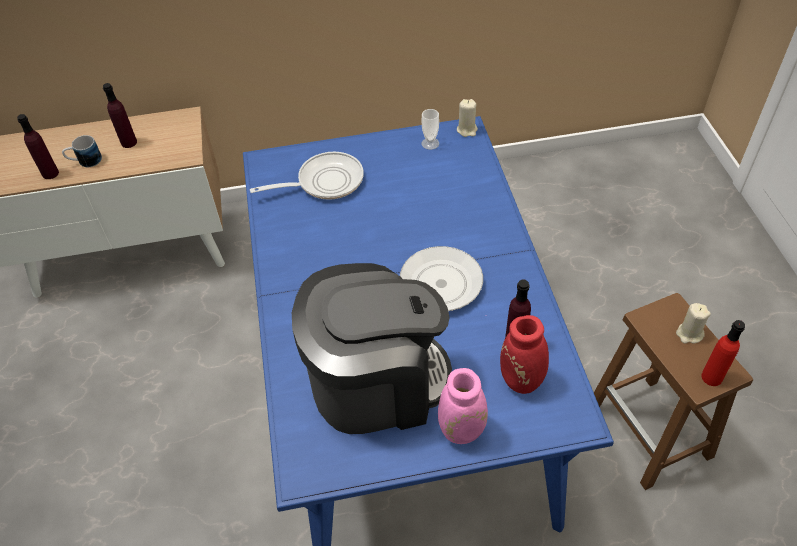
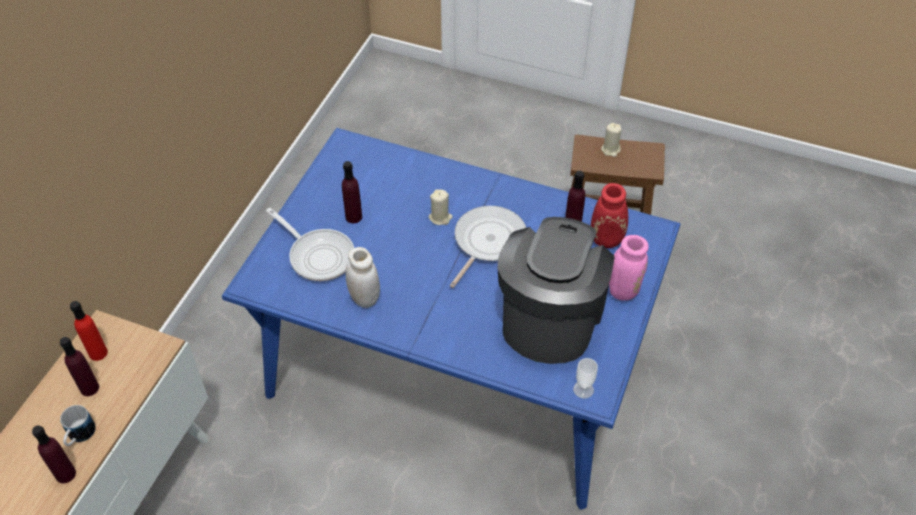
camera: 60 degrees left, 0 degrees up
(300, 234) = (364, 298): none -> white jar
(324, 182) = (318, 255): frying pan -> frying pan turned 120 degrees clockwise
(385, 180) = (353, 217): none -> purple bottle
(430, 143) = (339, 171): cup -> cup (583, 389)
(467, 130) = (346, 142): beige candle -> beige candle (440, 217)
(711, 377) = (650, 160): red bottle -> red bottle (98, 353)

